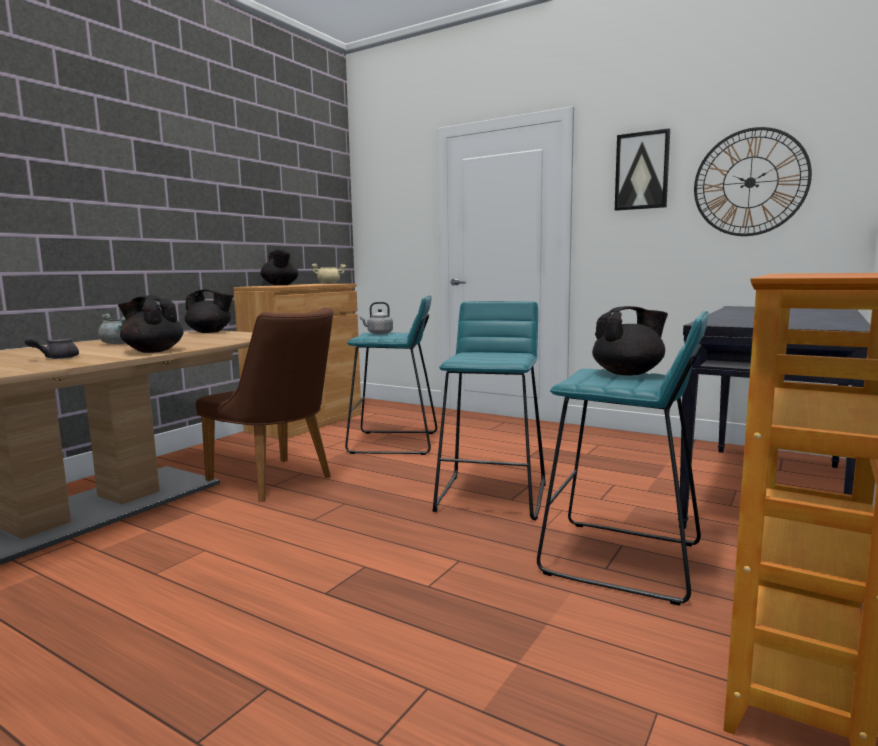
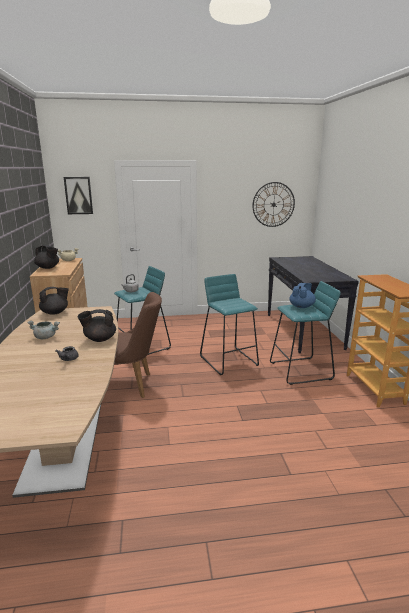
camera: 40 degrees left, 10 degrees up
(628, 373) = (301, 306): black teapot -> blue teapot
(642, 171) = (230, 196): picture -> picture (78, 195)

